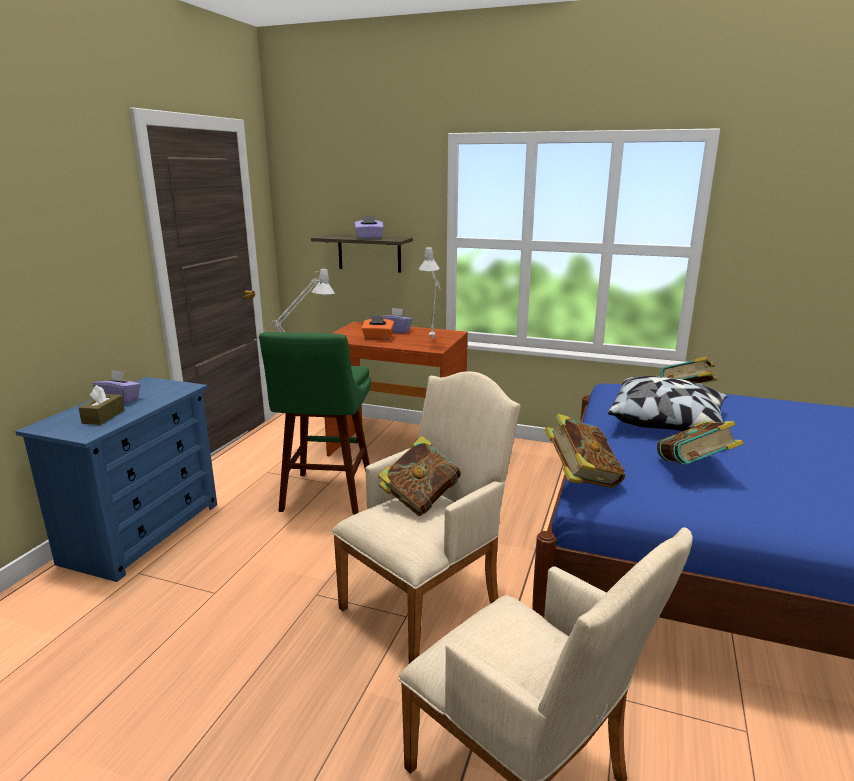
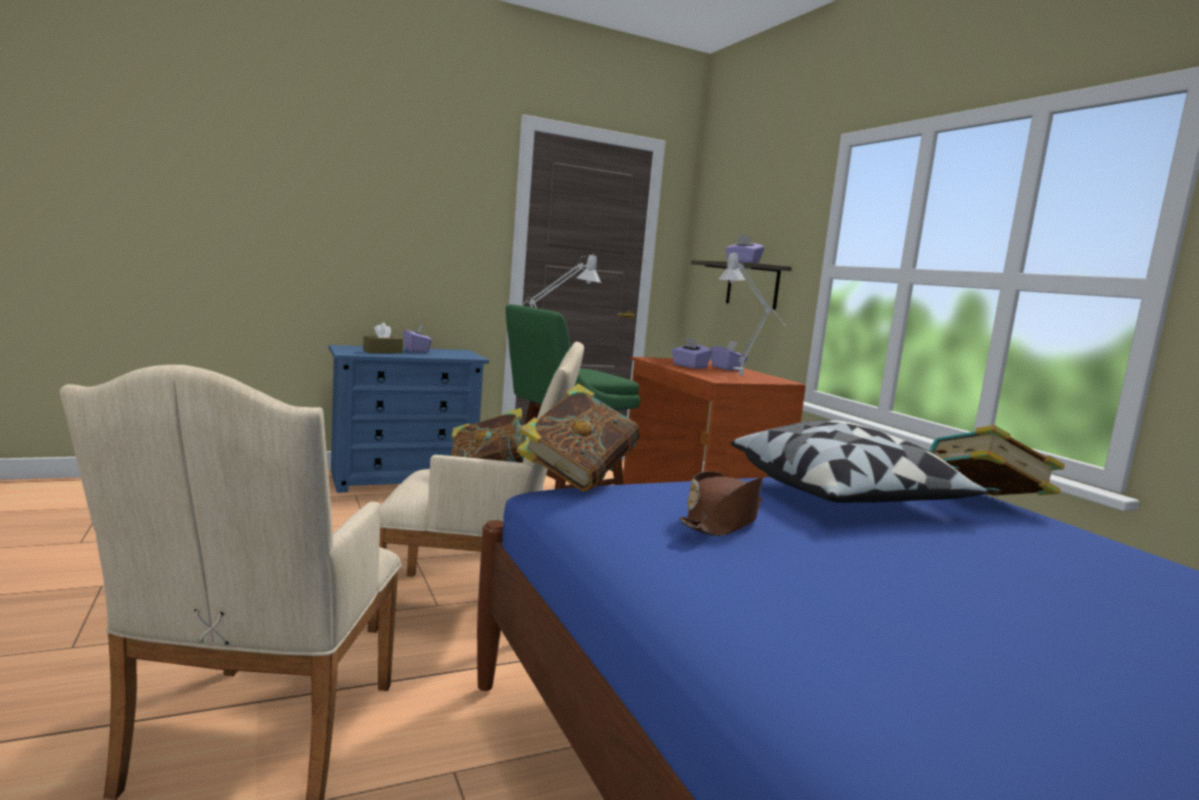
camera: 45 degrees right, 10 degrees down
(378, 338) = (689, 366): orange tissue box -> purple tissue box
(693, 470) = (722, 521): book -> brown hat

